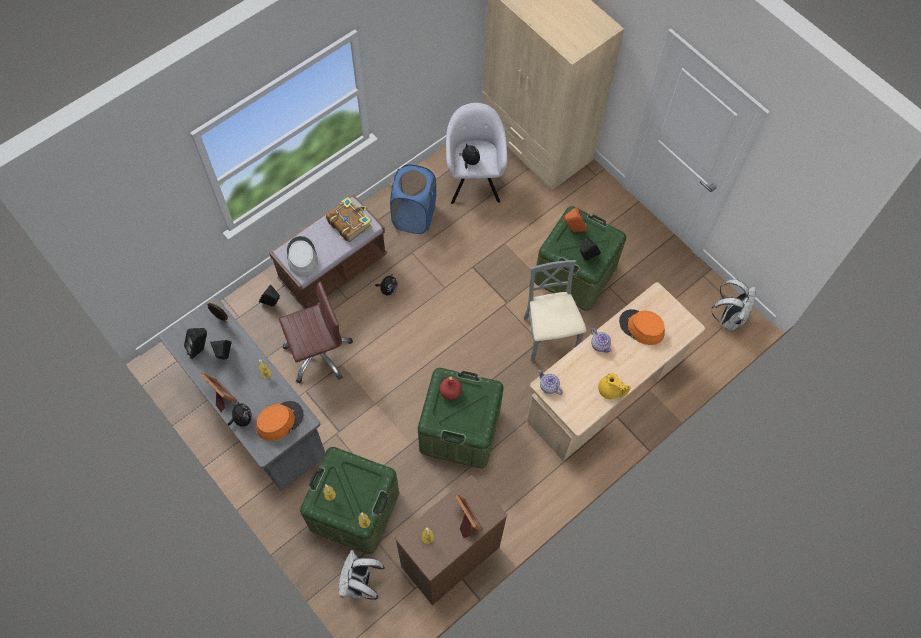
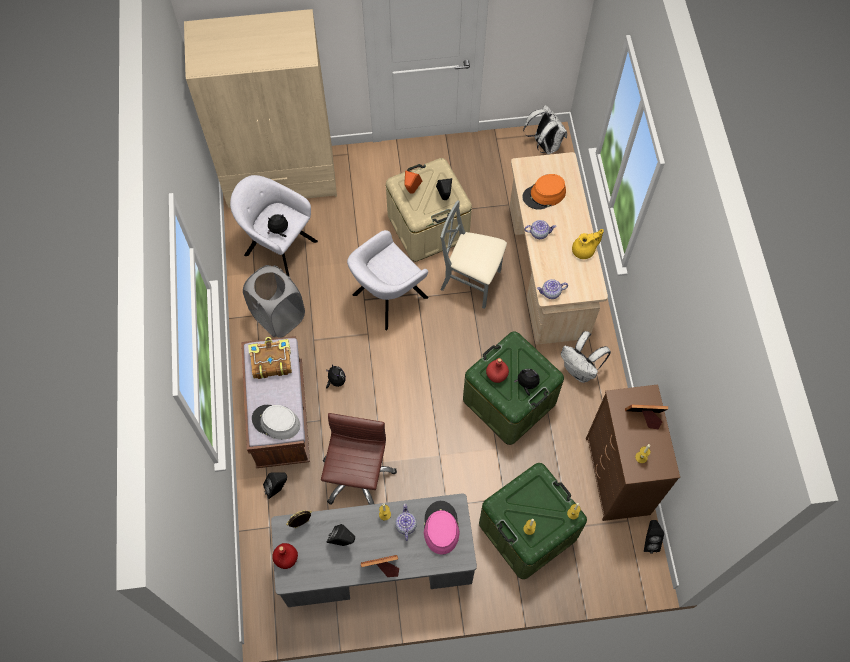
camera: 55 degrees left, 0 degrees up
(189, 326) = (287, 558): none -> red bottle
(200, 349) = (319, 561): black speaker -> black speaker (649, 541)
(242, 419) = (417, 560): plush toy -> plush toy (527, 384)
(266, 393) = (405, 525): none -> teapot
(279, 420) = (441, 527): orange hat -> pink hat
(360, 583) = (597, 563): white backpack -> white backpack (580, 370)
(414, 216) = (278, 316): blue laundry basket -> grey laundry basket
(487, 282) = (387, 298): none -> grey armchair
(575, 273) = (428, 226): green storage box -> beige storage box

